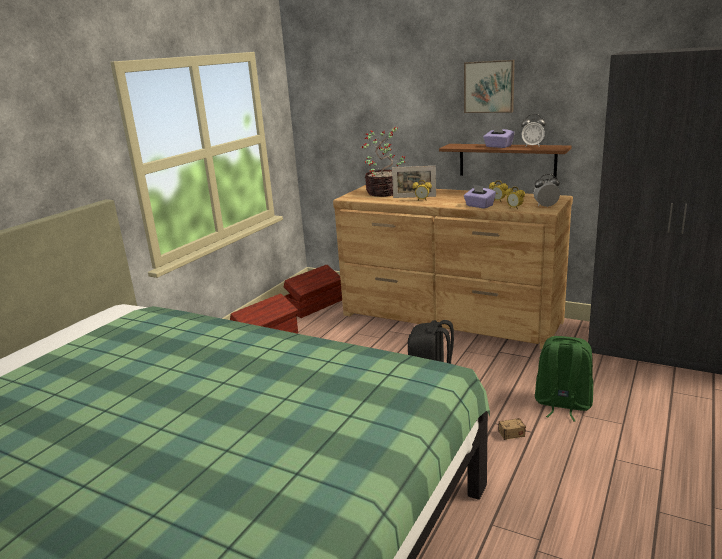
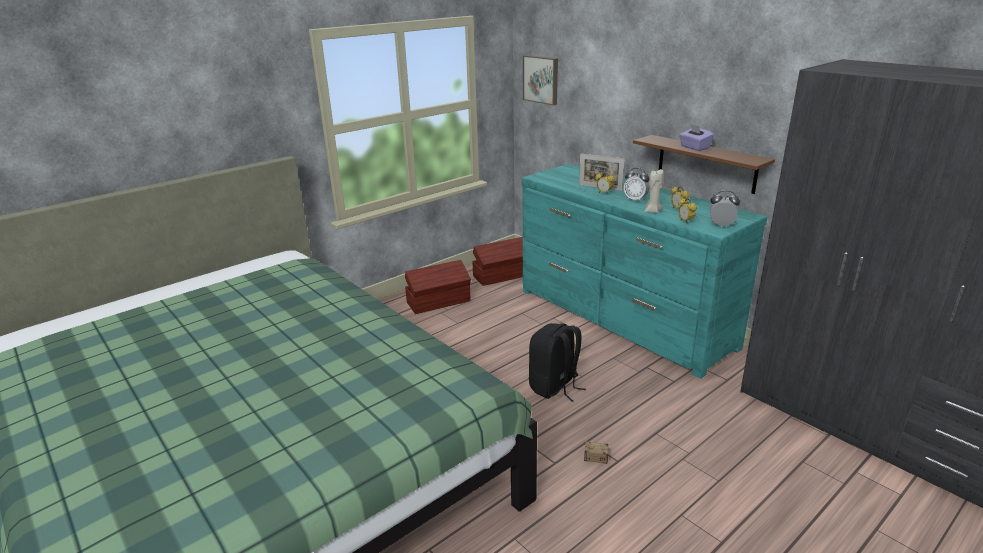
camera: 20 degrees right, 5 degrees up
(385, 192) = (578, 177): potted plant -> none
(449, 318) = (622, 318): brown dresser -> turquoise dresser
(479, 206) = (652, 211): purple tissue box -> beige candle
(489, 86) = (697, 79): picture -> picture (541, 79)
(532, 146) = (730, 153): alarm clock -> alarm clock (635, 199)
(562, 404) = (670, 441): green backpack -> none

